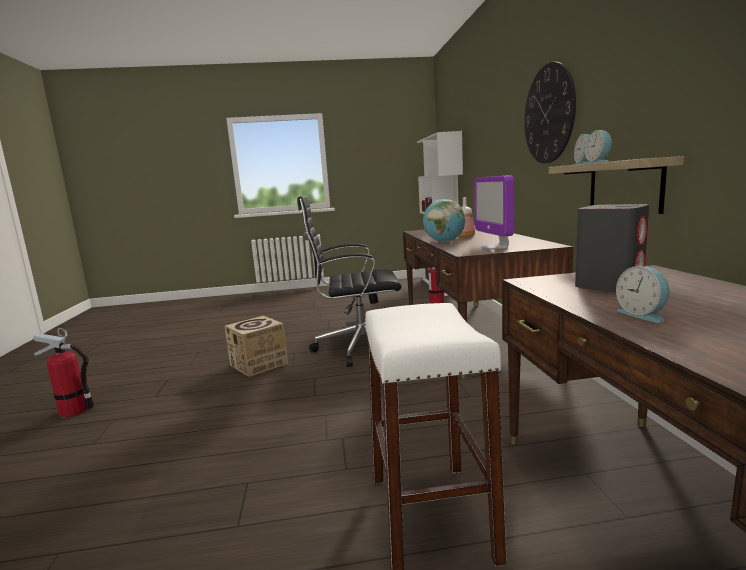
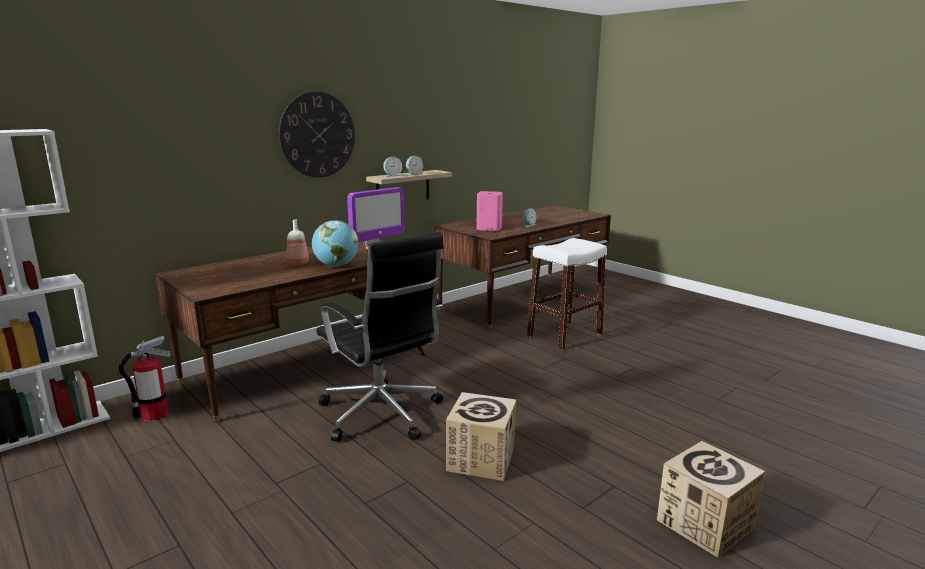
camera: 125 degrees left, 5 degrees up
(74, 410) = (705, 524): fire extinguisher -> cardboard box
(609, 286) = (488, 228): grey speaker -> pink speaker

